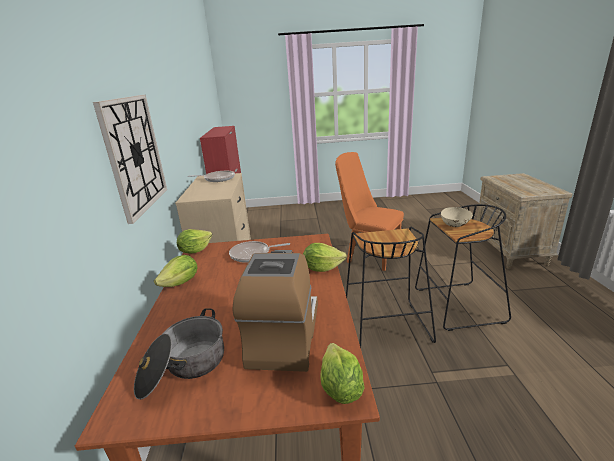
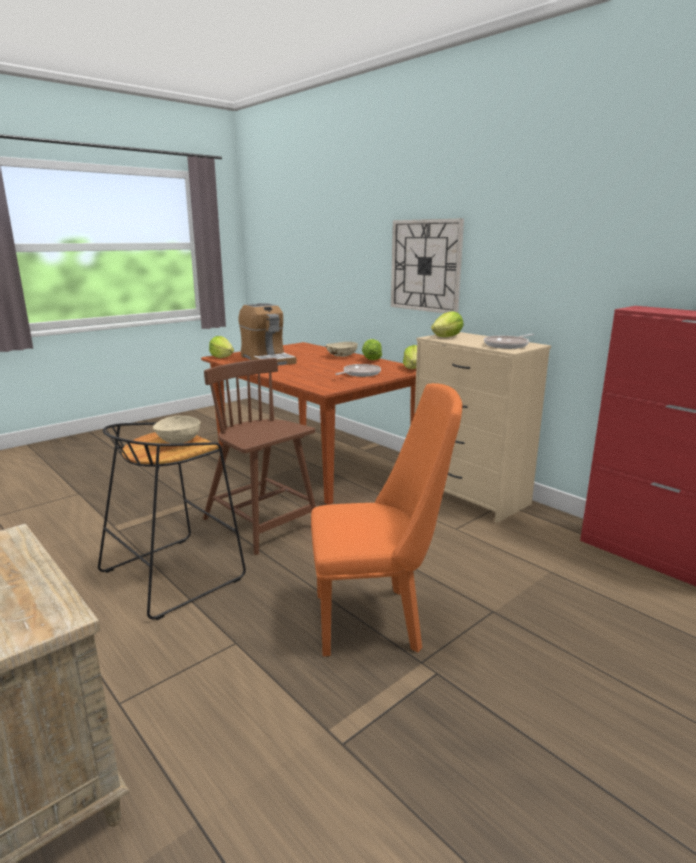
camera: 140 degrees right, 5 degrees down
(183, 367) = (299, 350): cooking pot -> none
(185, 308) = (341, 356): none -> beige bowl
(322, 268) = (287, 377): lettuce -> lettuce (447, 337)
(385, 325) = (261, 524): black stool -> brown chair

